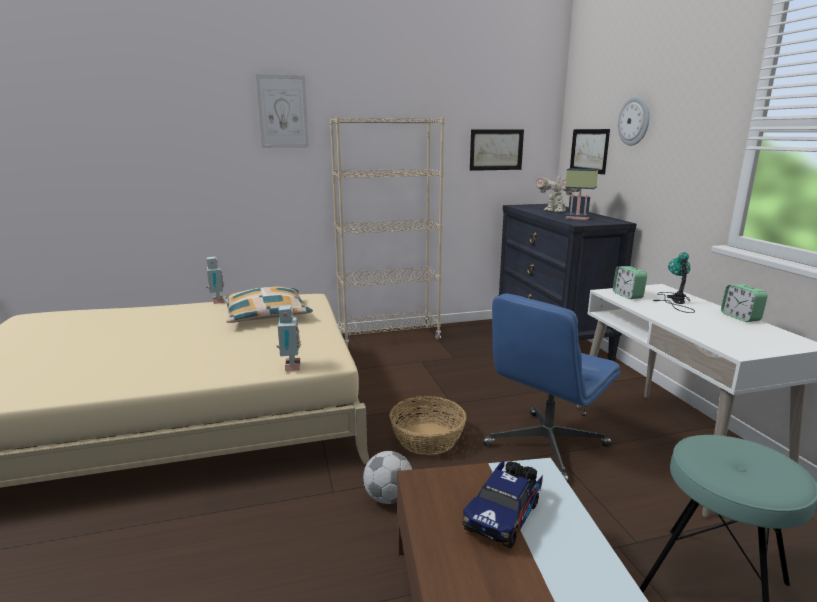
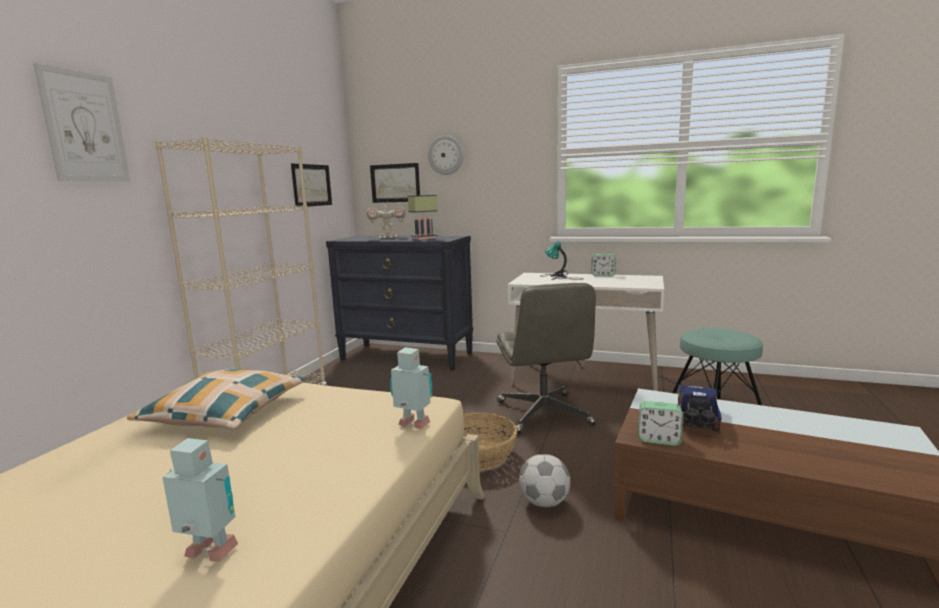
camera: 55 degrees left, 5 degrees down
(217, 302) = (91, 436): toy robot -> toy robot (210, 554)
(504, 514) = (697, 420): toy truck -> toy truck turned 135 degrees counterclockwise
(546, 446) = (544, 414): blue office chair -> grey office chair
(627, 295) = (534, 281): alarm clock -> alarm clock (659, 439)

